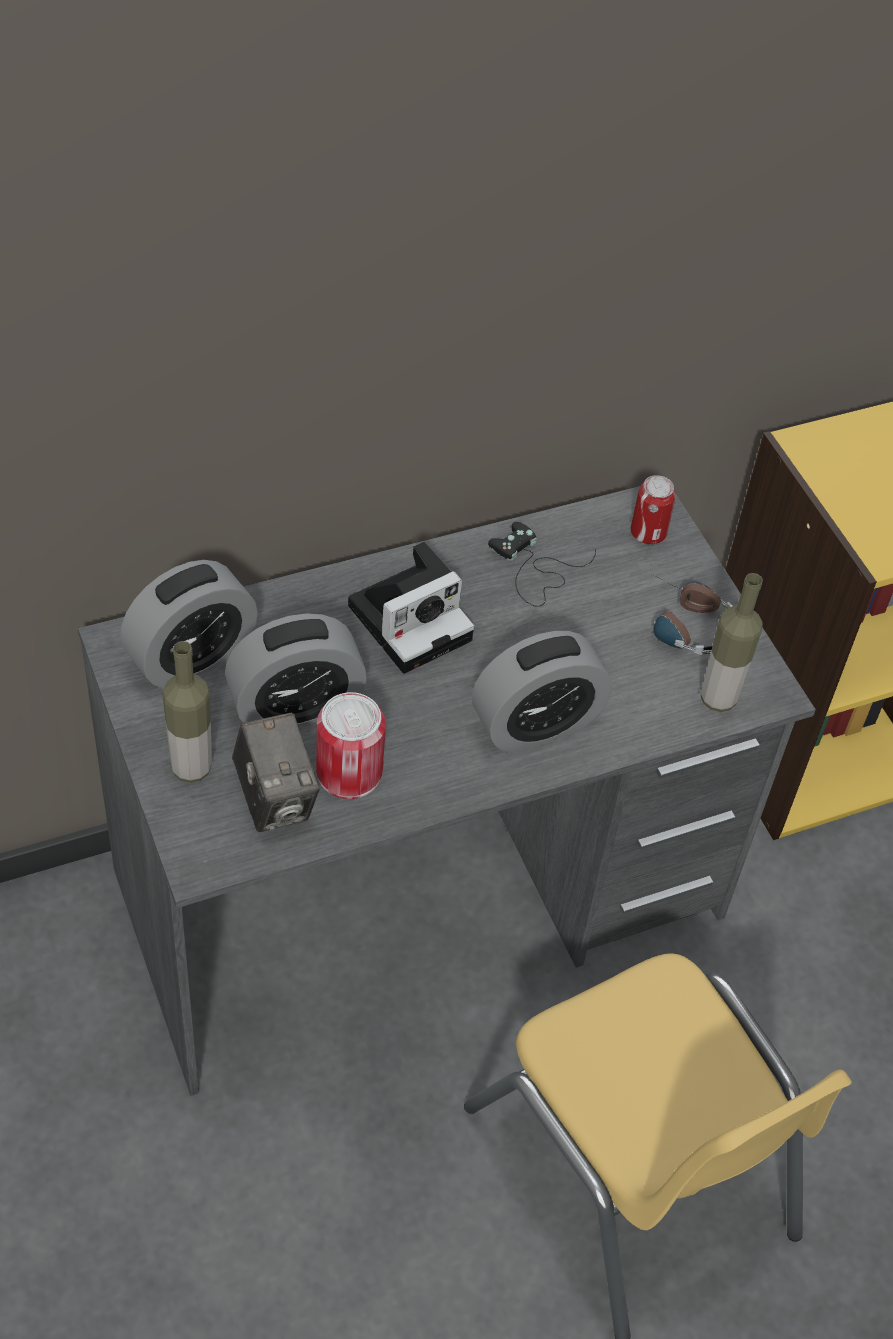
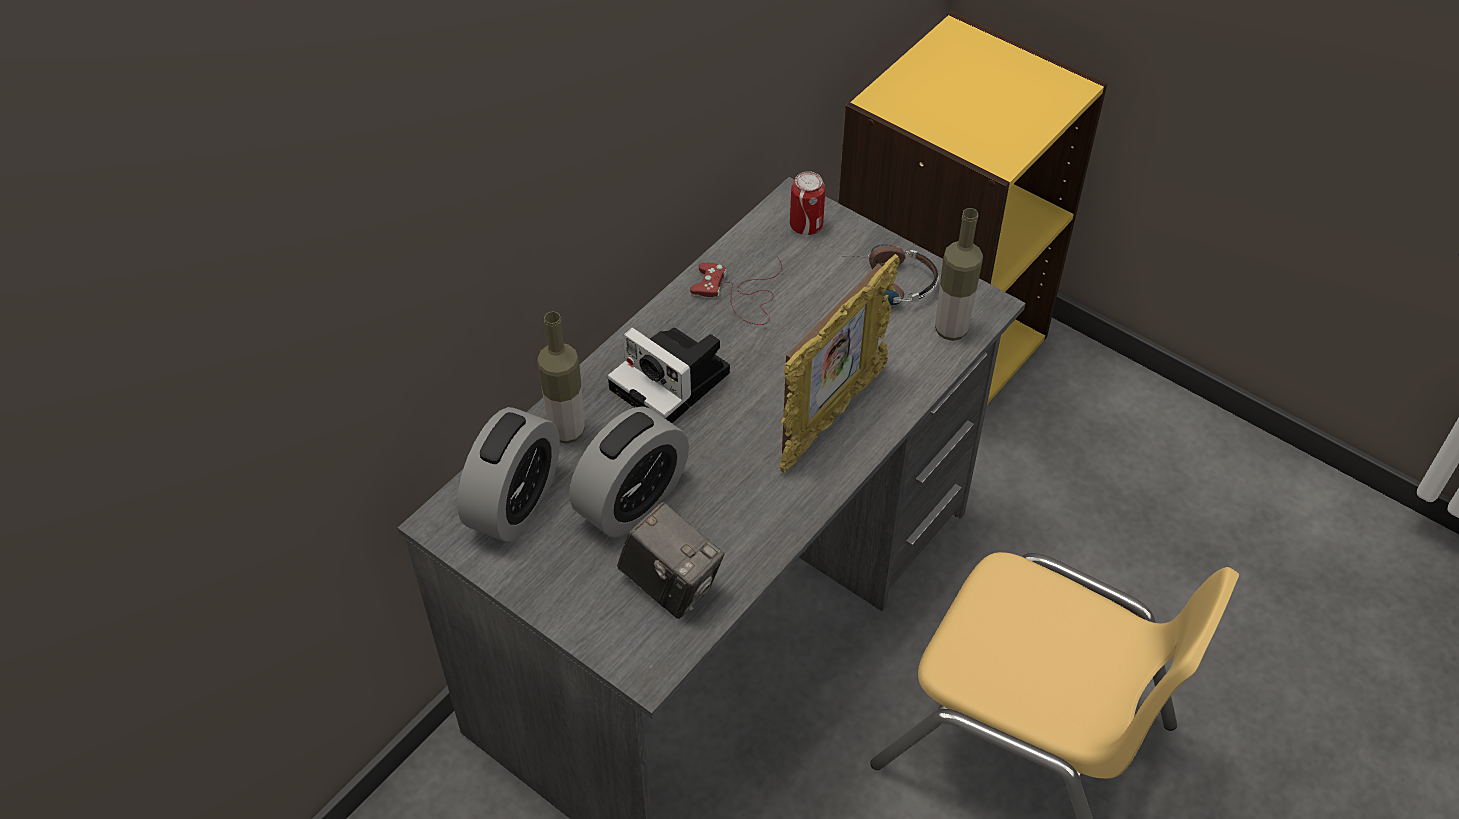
camera: 25 degrees left, 0 degrees up
(191, 768) = (583, 595): bottle -> bottle (567, 431)
(349, 772) = (714, 532): can -> none
(412, 619) = (674, 382): camera -> camera turned 105 degrees clockwise
(534, 569) = (740, 295): black game controller -> red game controller
(536, 724) = (831, 417): alarm clock -> picture frame

